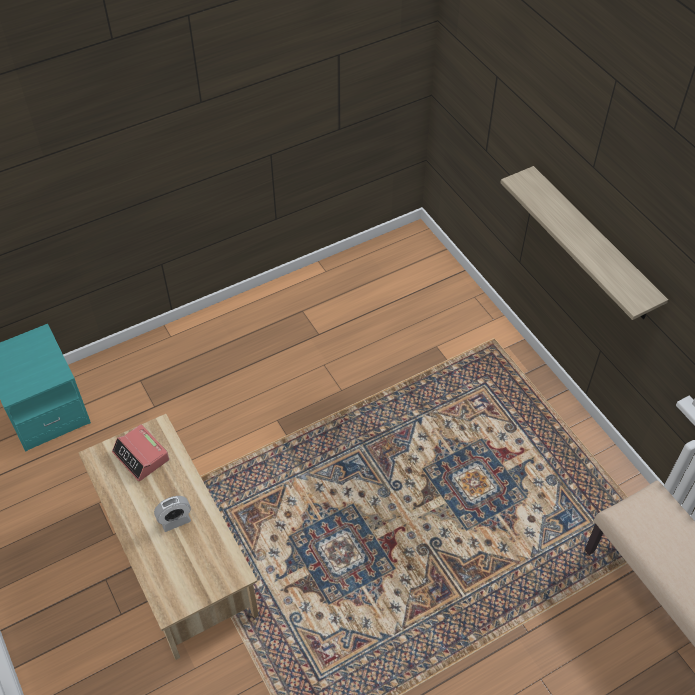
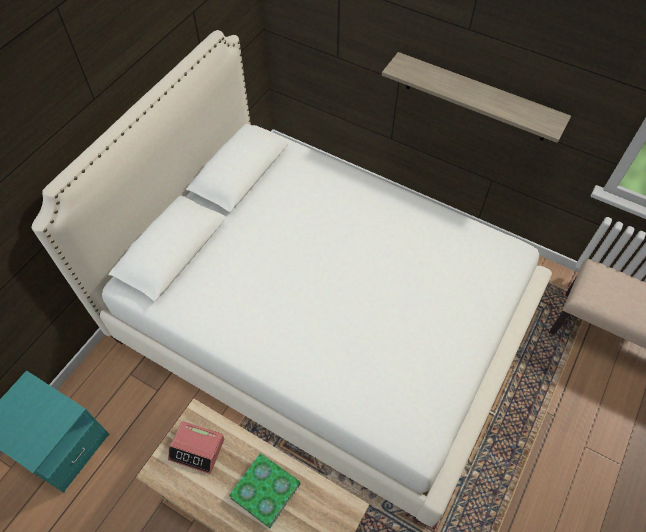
camera: 30 degrees left, 5 degrees up
(175, 520) = (265, 491): alarm clock -> book
(347, 422) = (322, 323): none -> white bed

